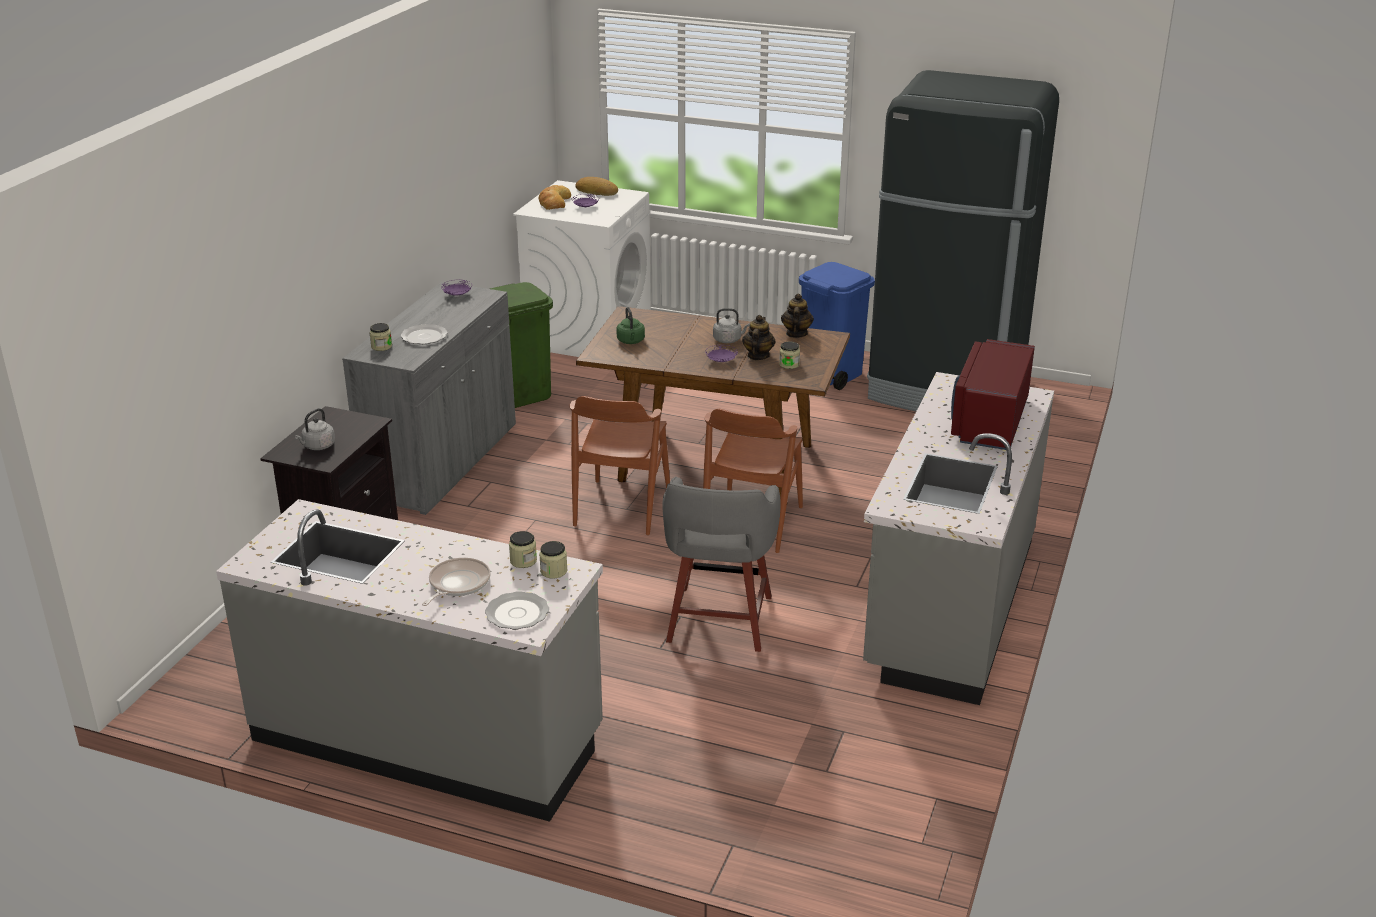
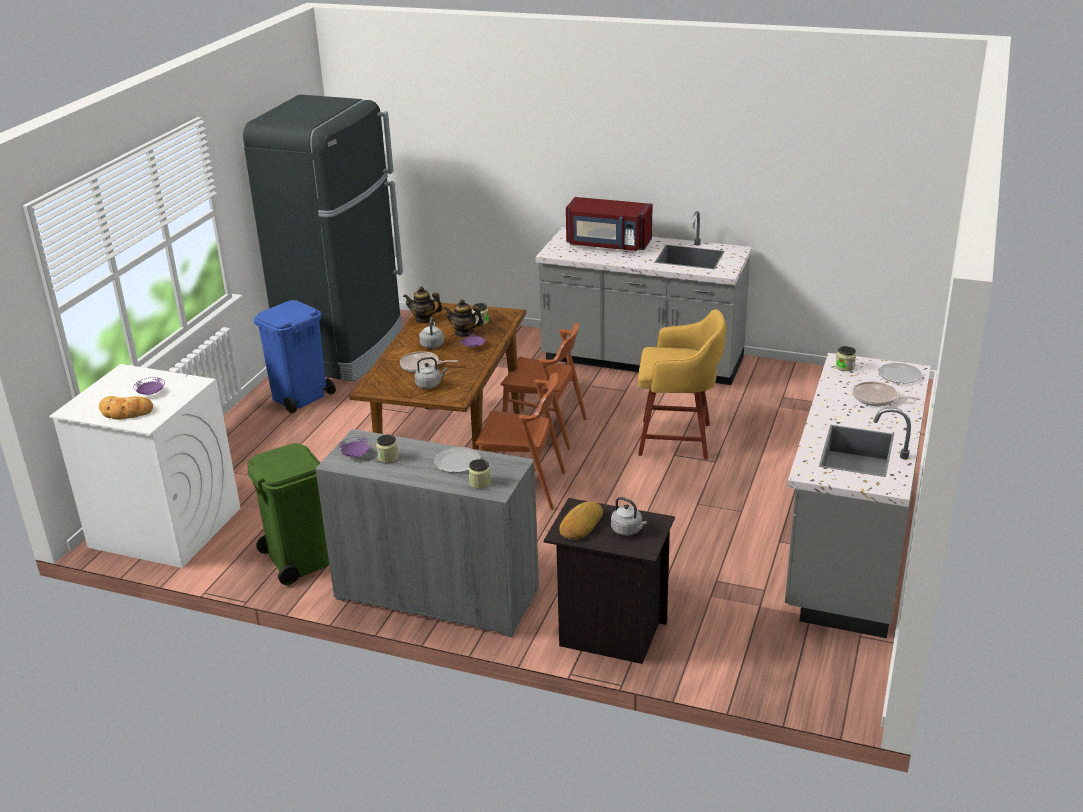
camera: 90 degrees left, 0 degrees up
(523, 561) = (837, 378): jar -> jar (388, 457)
(597, 191) = (102, 390): bread -> bread (580, 525)
(631, 341) = (430, 385): green kettle -> grey kettle
(676, 336) = (422, 365): none -> frying pan
(718, 621) = (678, 440): grey stool -> yellow stool

